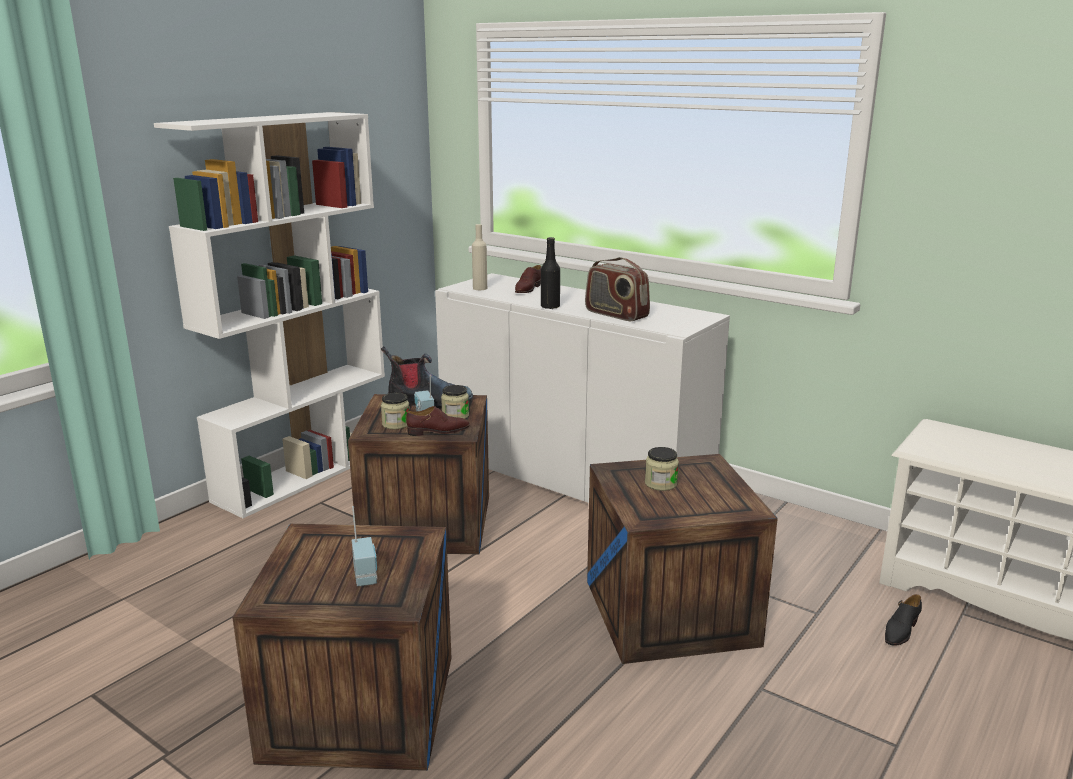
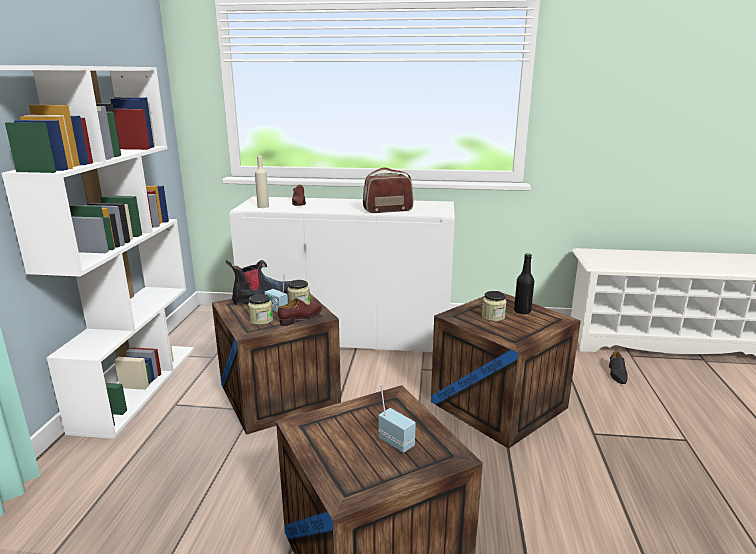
camera: 30 degrees left, 0 degrees up
(550, 307) = (336, 211): black bottle -> black bottle (522, 311)
(616, 314) = (387, 210): radio -> radio turned 150 degrees clockwise

